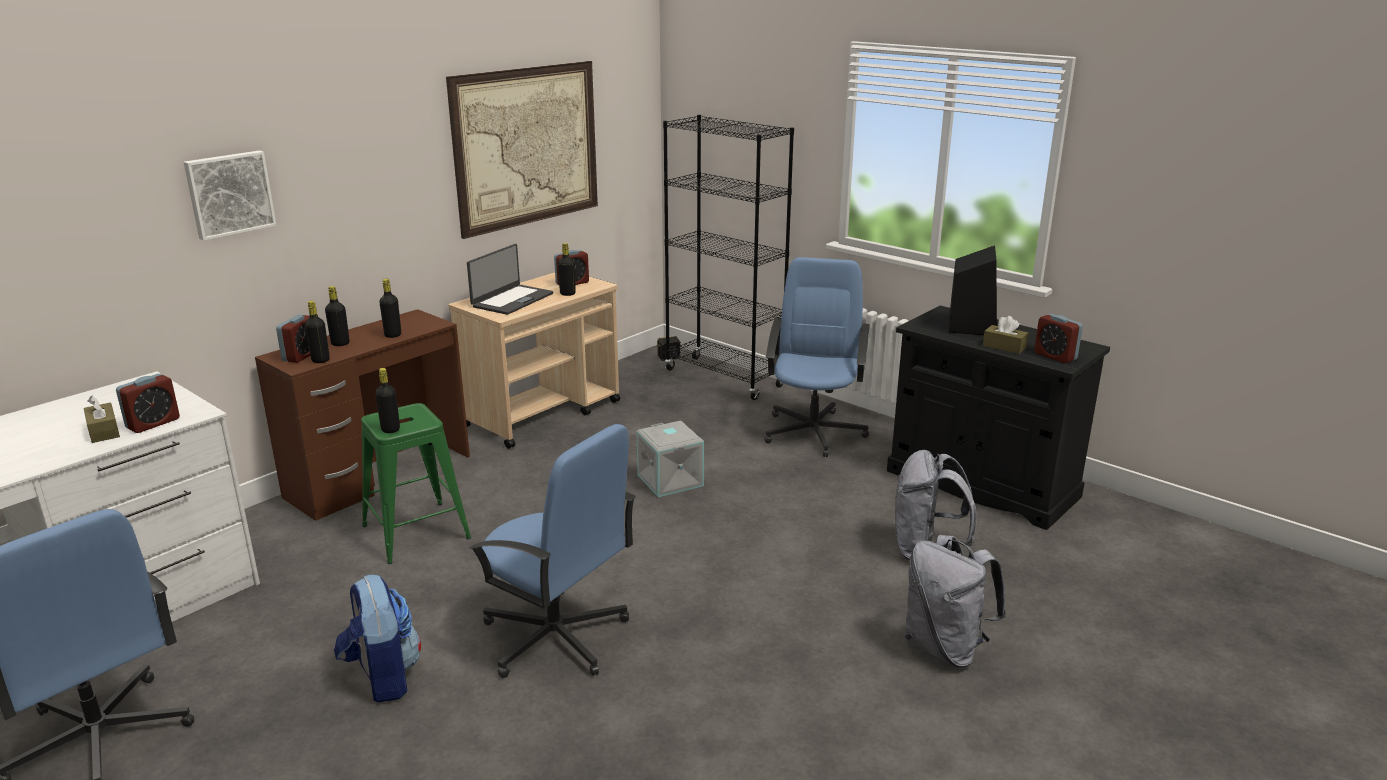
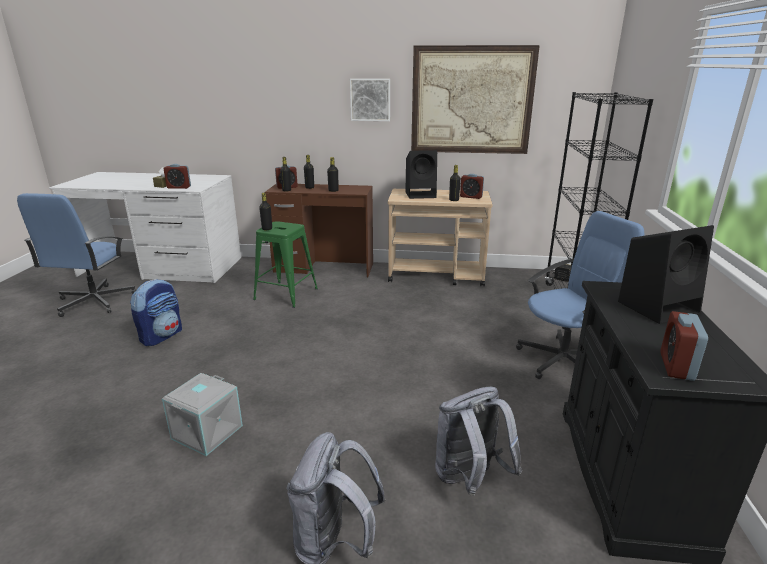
camera: 55 degrees right, 0 degrees up
(229, 194) = (274, 96): picture -> picture (370, 99)
(512, 300) = (421, 194): laptop -> black speaker
(556, 638) = (224, 365): blue office chair -> none
(671, 480) = (421, 335): grey storage box -> grey storage box (207, 433)
(1004, 347) = (641, 334): brown tissue box -> none

